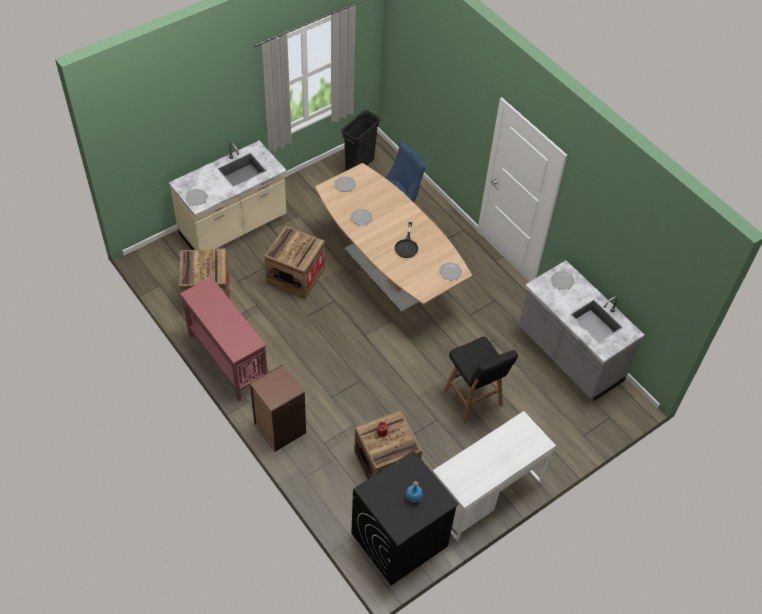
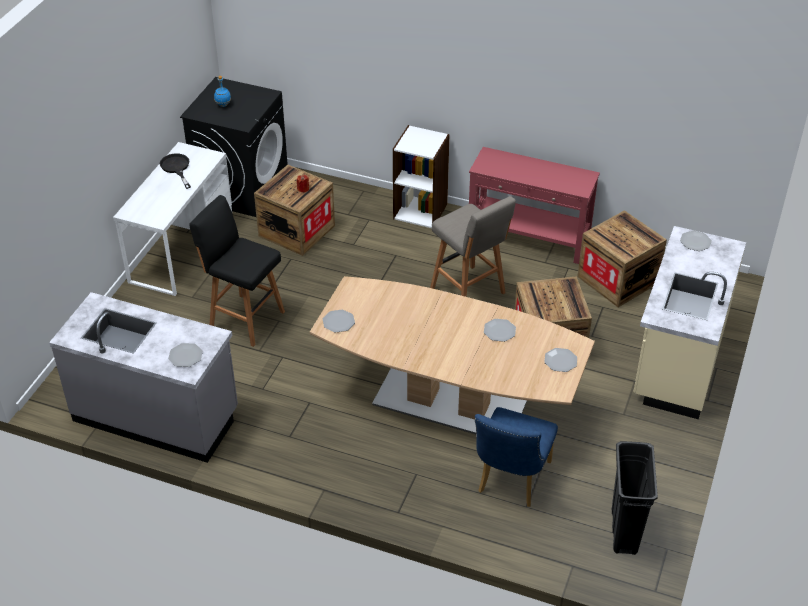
camera: 150 degrees right, 10 degrees down
(279, 429) = (420, 211): brown bookcase -> white bookcase
(309, 338) = (469, 292): none -> grey stool
(407, 246) = (415, 325): black frying pan -> black frying pan (176, 168)

